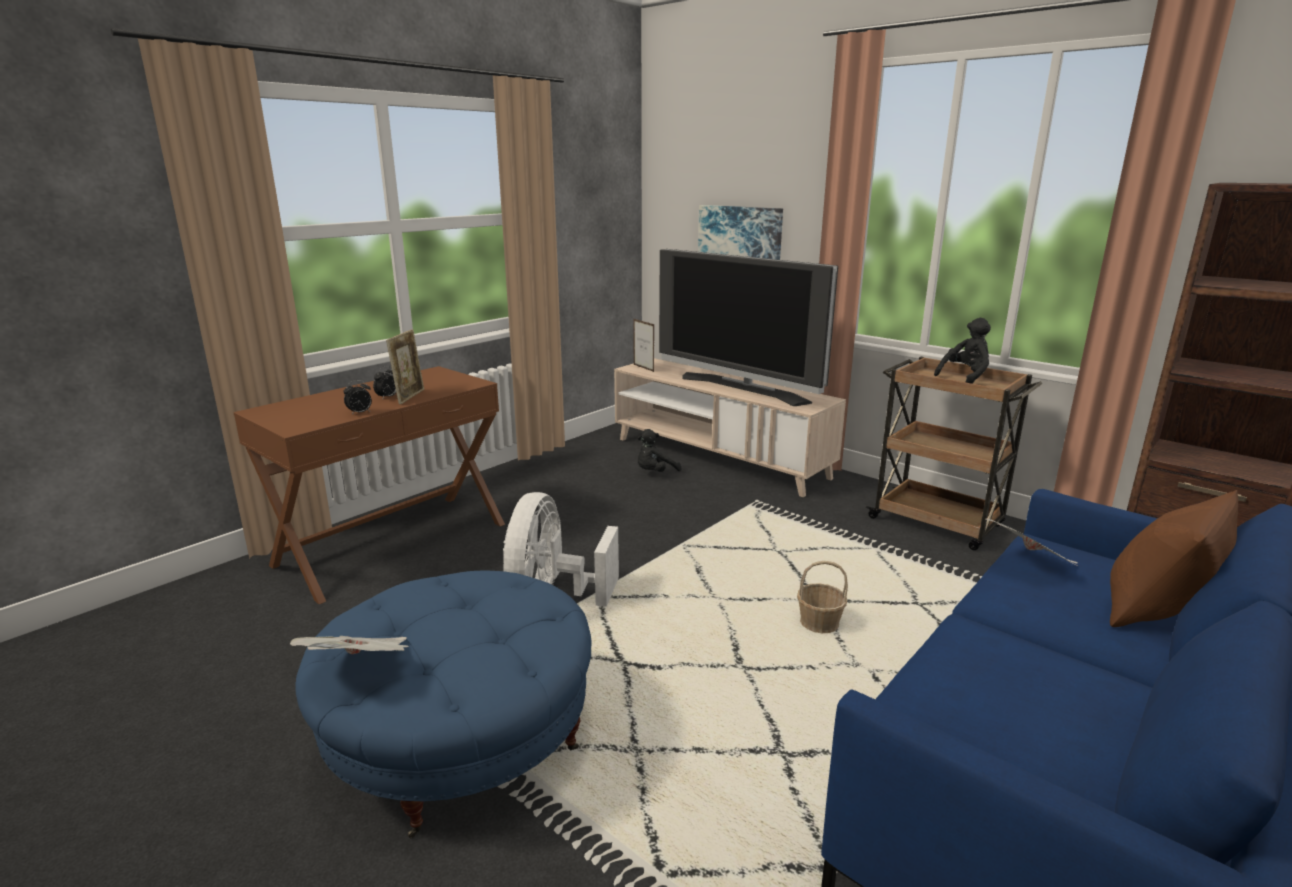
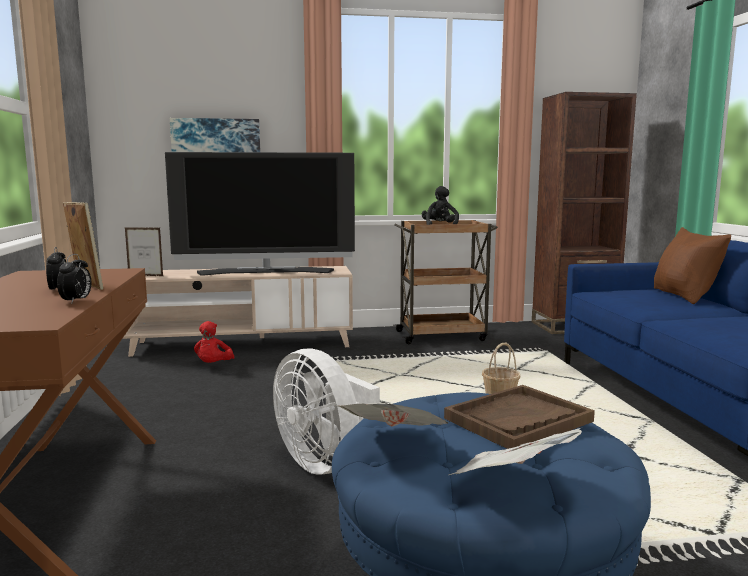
camera: 50 degrees left, 10 degrees down
(495, 632) = (518, 420): none -> brown tray
(655, 473) = (213, 366): black plush toy -> red plush toy
(1030, 564) = (617, 297): newspaper -> newspaper (394, 444)

